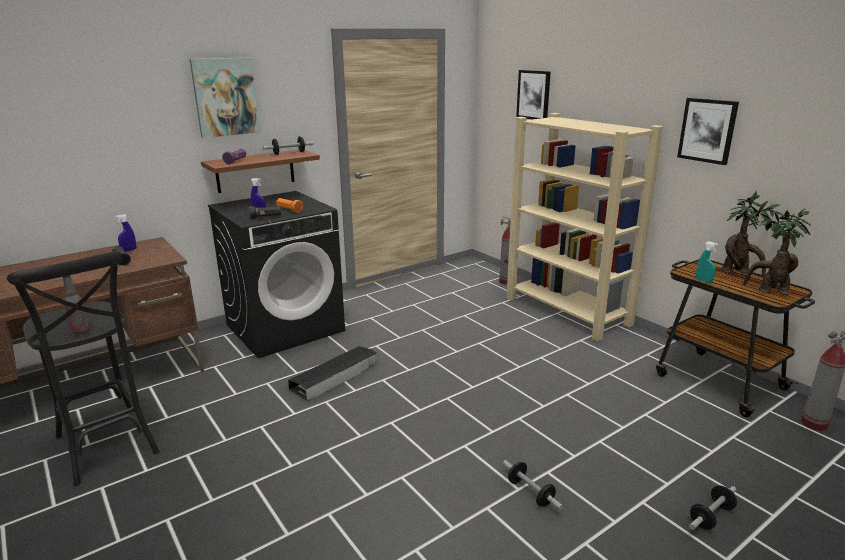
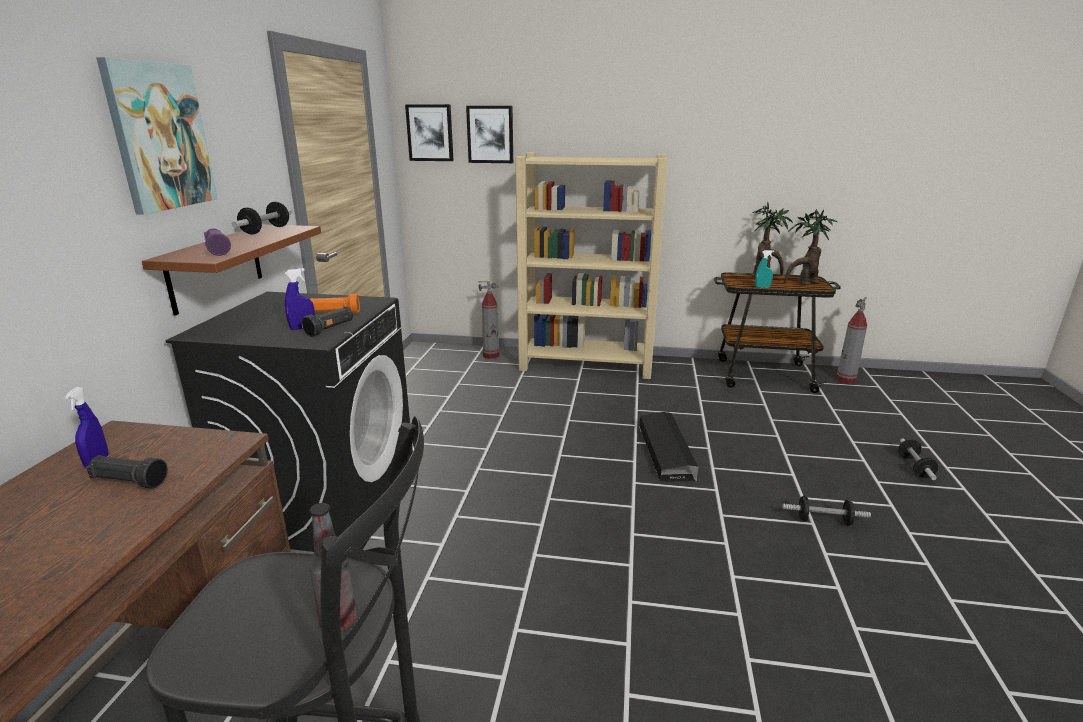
camera: 45 degrees left, 0 degrees up
(335, 377) = (496, 523): black storage box -> black storage box (666, 451)
(707, 130) = (708, 154): picture -> picture (430, 133)

